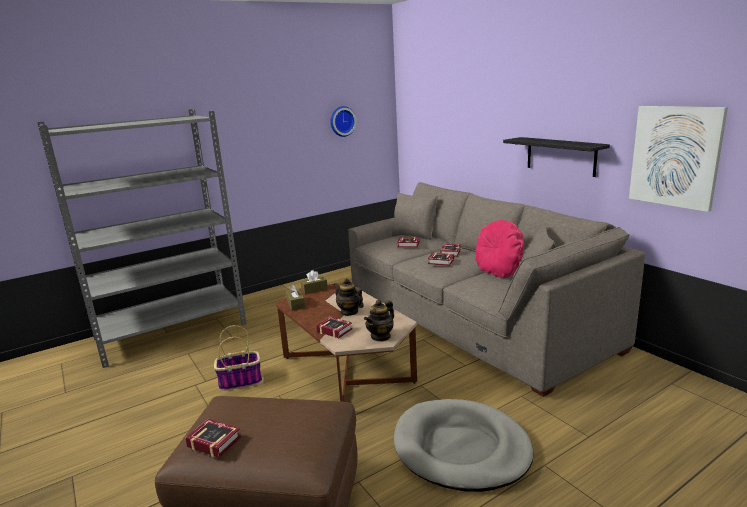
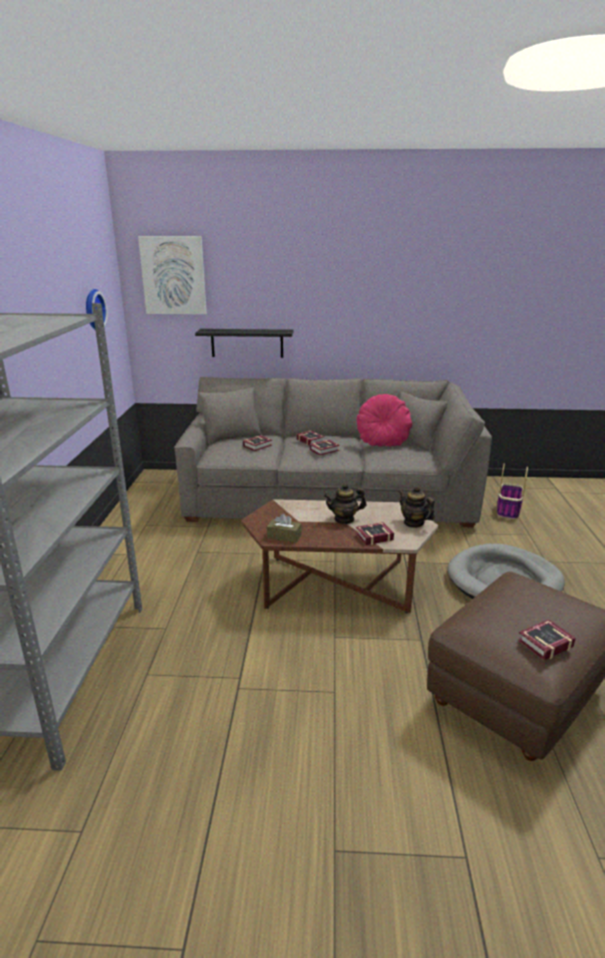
camera: 55 degrees left, 5 degrees up
(241, 381) = (275, 652): basket -> basket (508, 510)
(314, 289) = (261, 517): brown tissue box -> none
(381, 336) = (414, 523): teapot -> teapot turned 150 degrees clockwise
(560, 156) = (377, 330): black shelf -> black shelf (247, 343)
(675, 156) = (480, 321): picture -> picture (173, 275)

